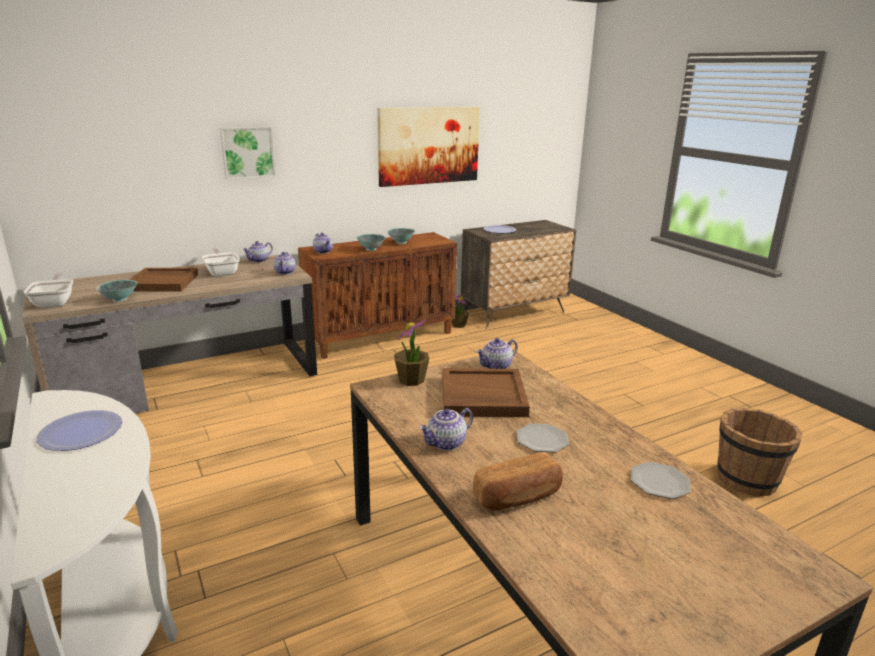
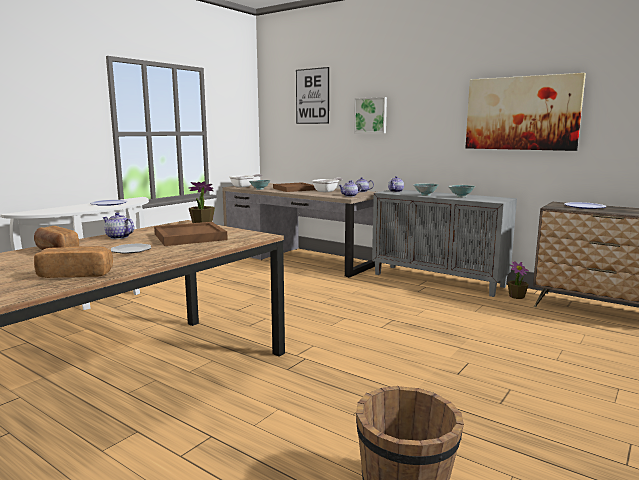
camera: 65 degrees right, 10 degrees down
(128, 123) = (312, 96): none -> picture
(381, 337) = (438, 280): brown cabinet -> grey cabinet
(496, 367) = (242, 235): teapot -> none
(660, 482) = (76, 274): plate -> bread

